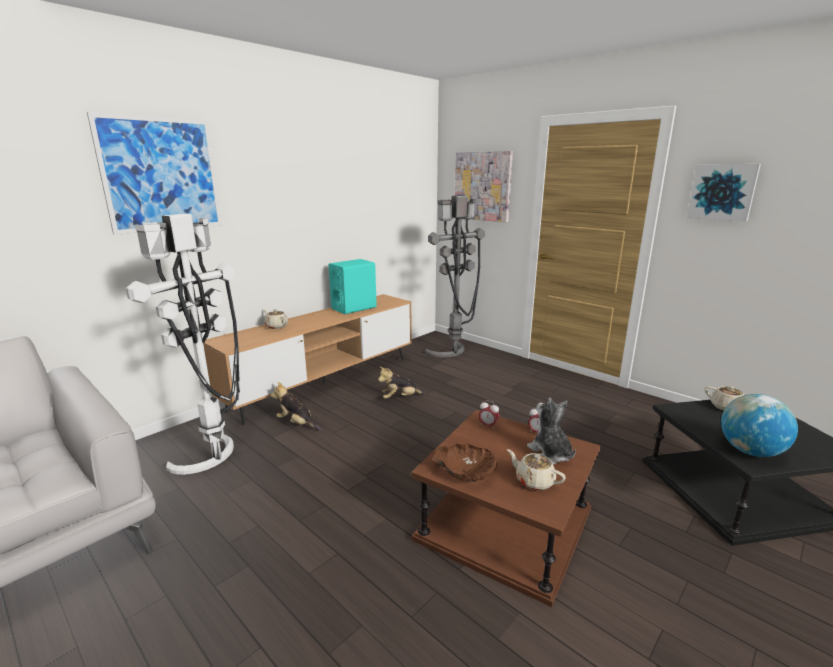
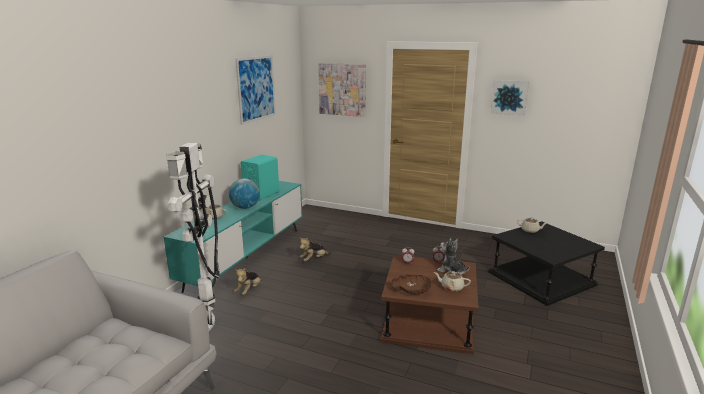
camera: 20 degrees left, 0 degrees up
(161, 175) = (136, 108): picture -> picture (256, 88)
(297, 423) = (249, 290): plush toy -> plush toy turned 75 degrees counterclockwise
(324, 383) = (247, 258): brown tv stand -> turquoise tv stand
(452, 354) = (331, 221): grey floor lamp -> none
(750, 451) = (549, 252): globe -> globe (245, 207)

